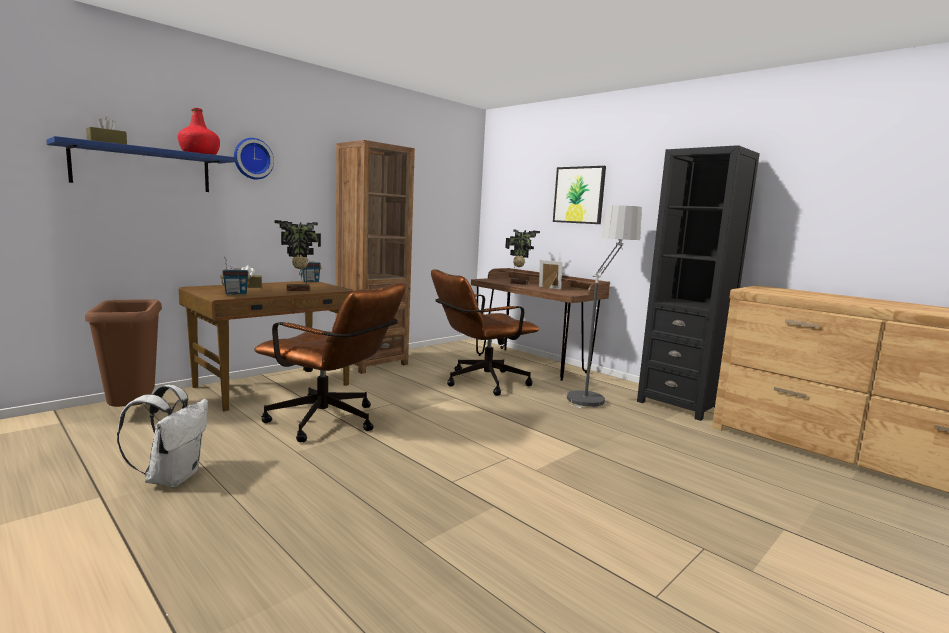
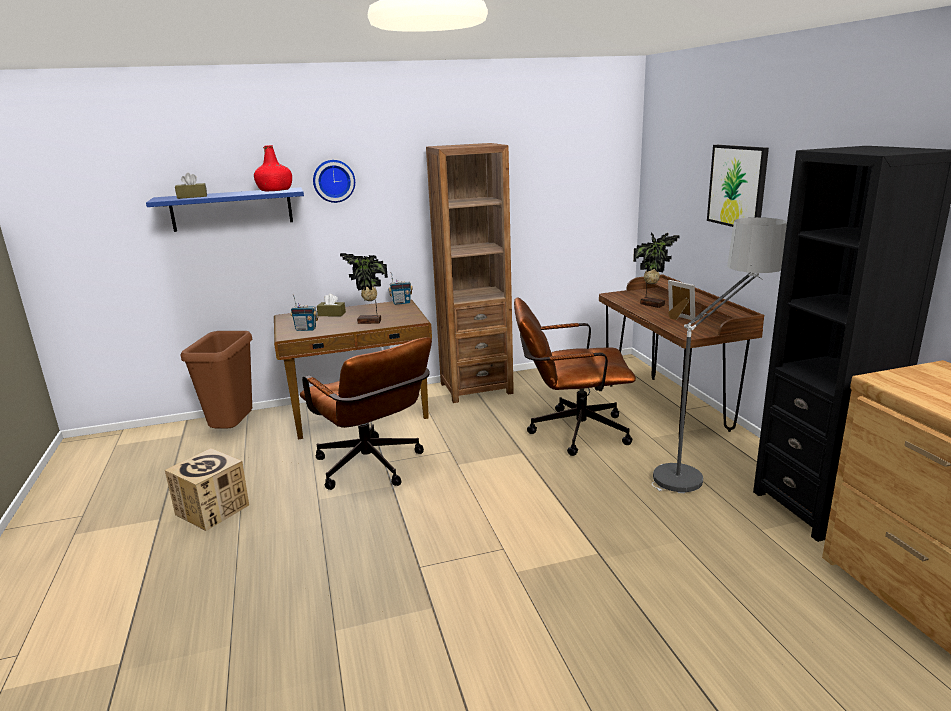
camera: 30 degrees right, 10 degrees up
(172, 477) = (213, 510): white backpack -> cardboard box

